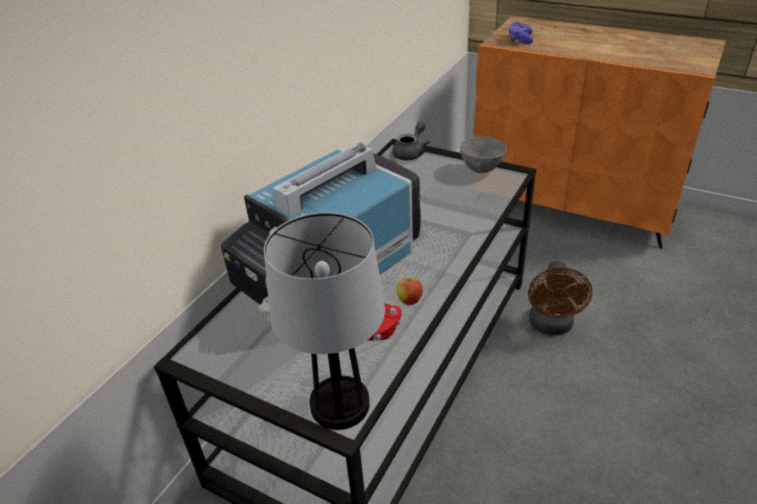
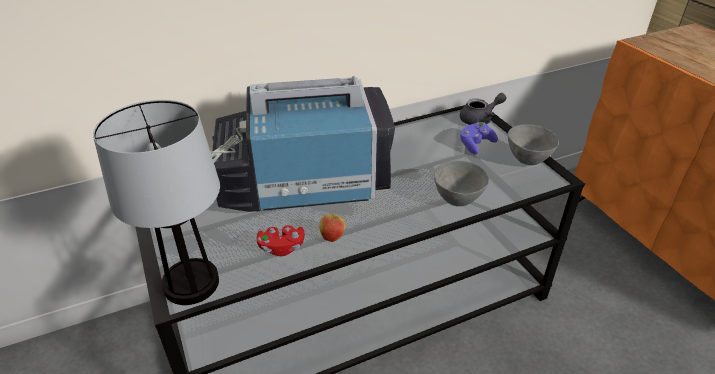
camera: 35 degrees right, 0 degrees up
(468, 223) = (458, 200): none -> grey bowl
(520, 40) = (671, 48): purple game controller -> purple game controller (475, 145)
(551, 326) = (539, 352): brown fan -> none

